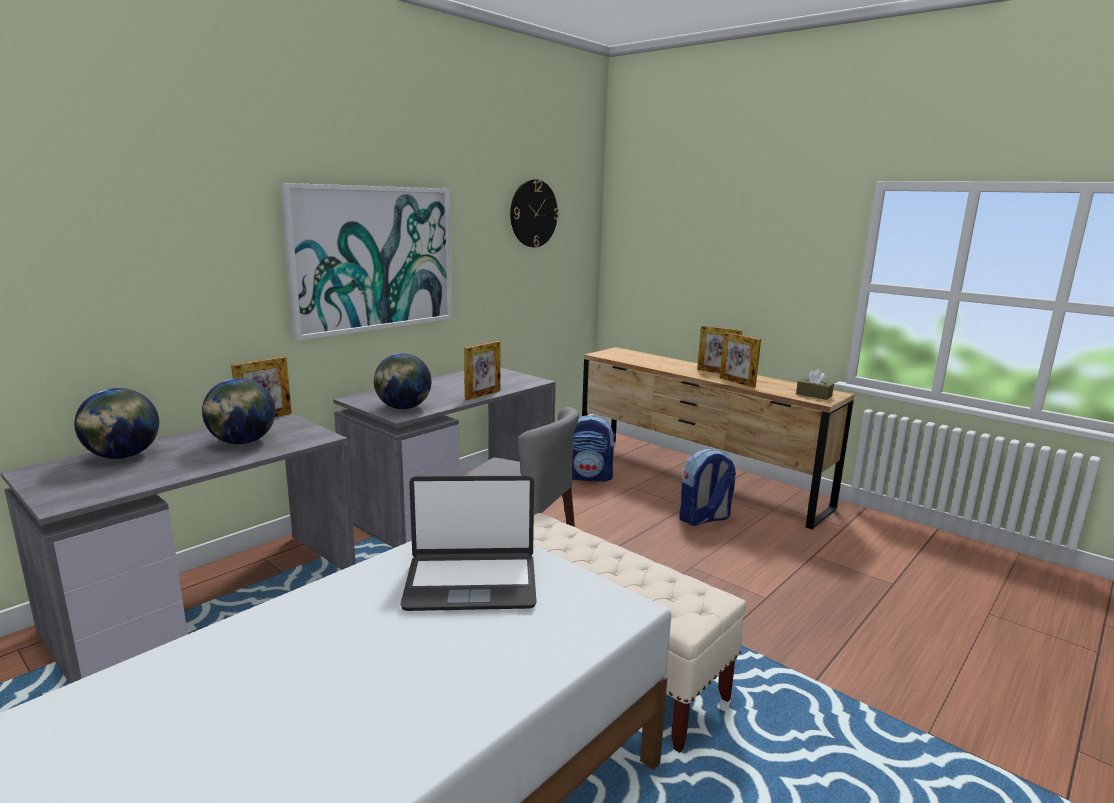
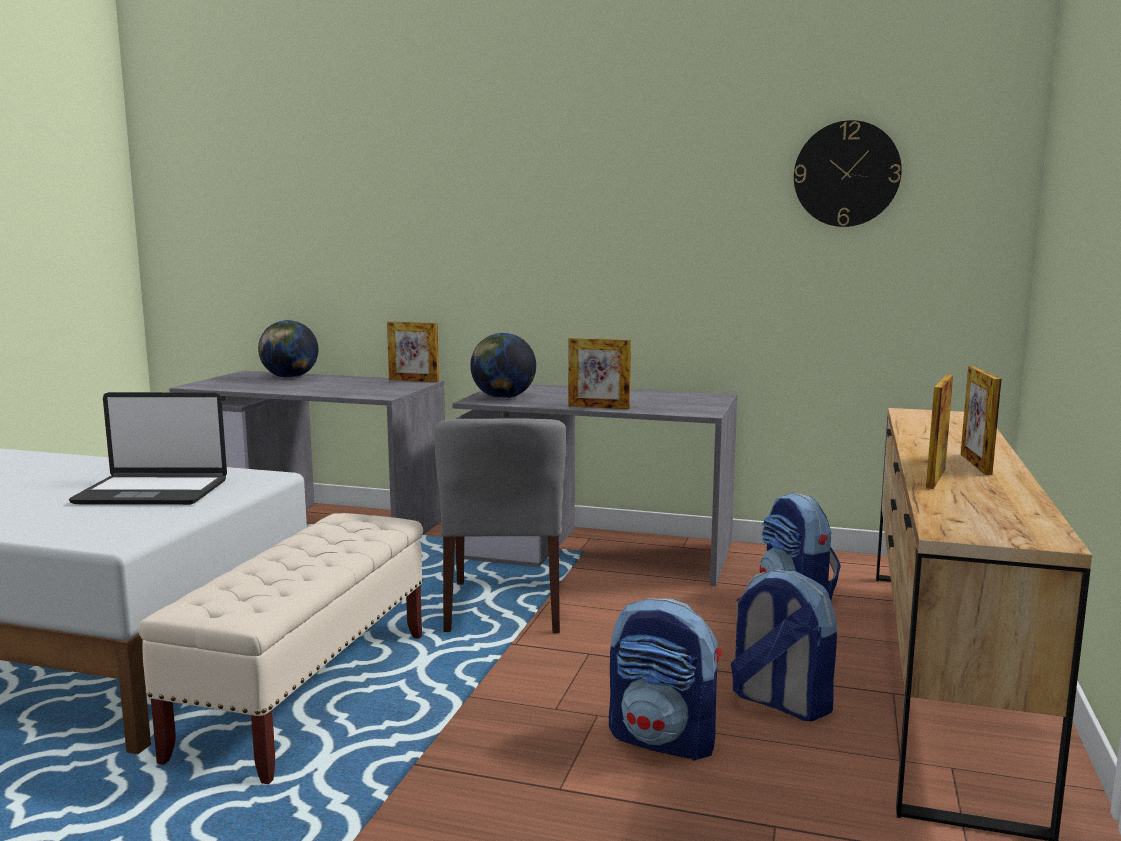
camera: 65 degrees right, 5 degrees down
(242, 442) = (347, 387): globe -> none
(373, 258) = (563, 231): picture -> none
(471, 582) = (153, 492): laptop -> laptop turned 60 degrees counterclockwise
(728, 557) = (664, 740): none -> backpack
(814, 395) = (981, 525): brown tissue box -> none

